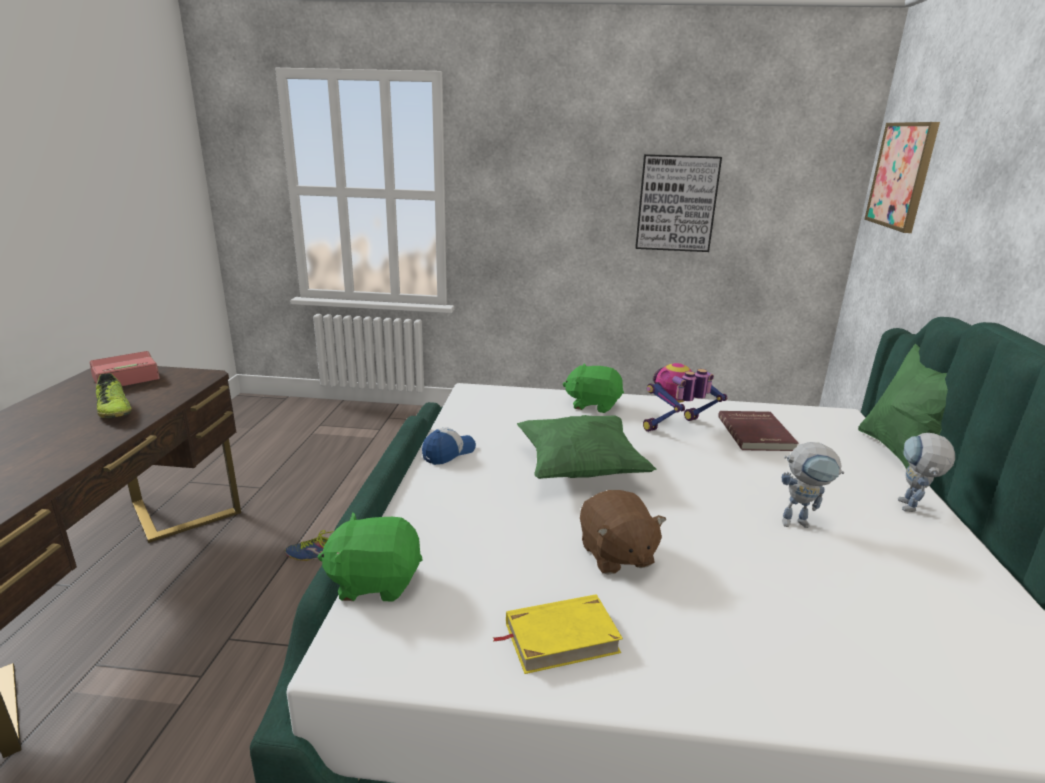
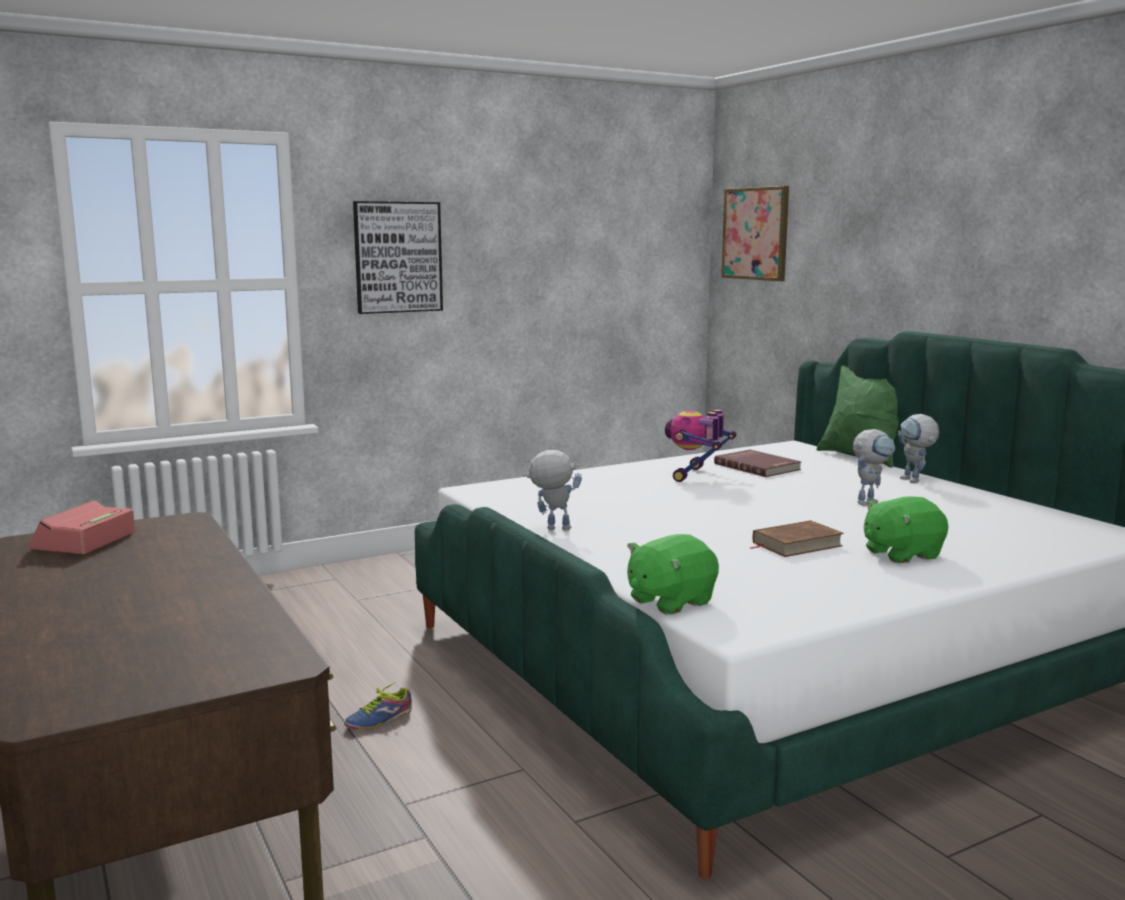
camera: 35 degrees left, 10 degrees down
(114, 410) = (162, 561): shoe -> none
(448, 453) = (551, 529): cap -> toy robot
(561, 638) = (842, 584): yellow book -> none
(580, 468) = (677, 512): green pillow -> none
(593, 404) = (602, 476): green plush toy -> green plush toy (901, 554)
(616, 555) = (796, 544): brown plush toy -> brown book
(676, 203) = (554, 275): picture -> picture (398, 257)

